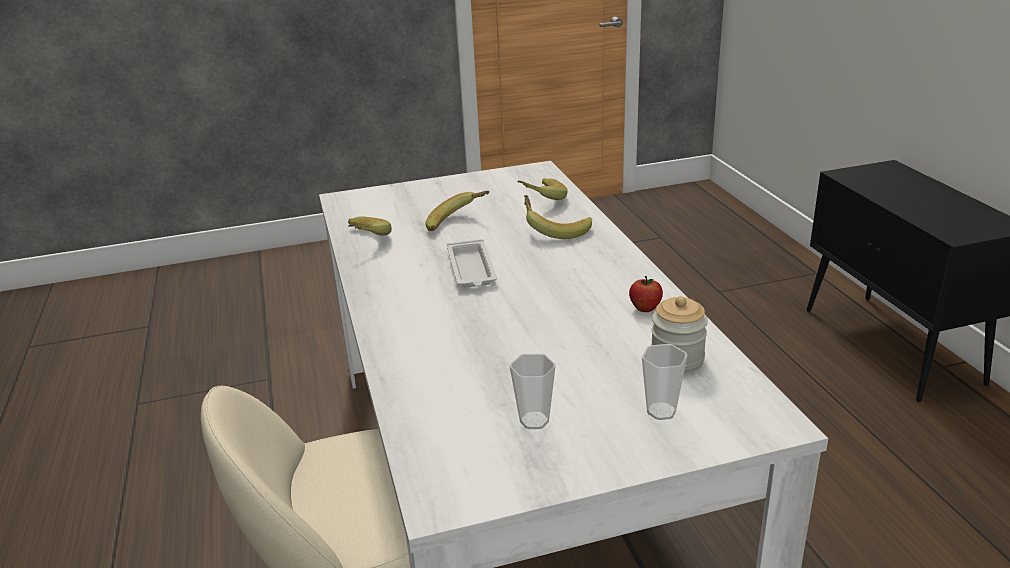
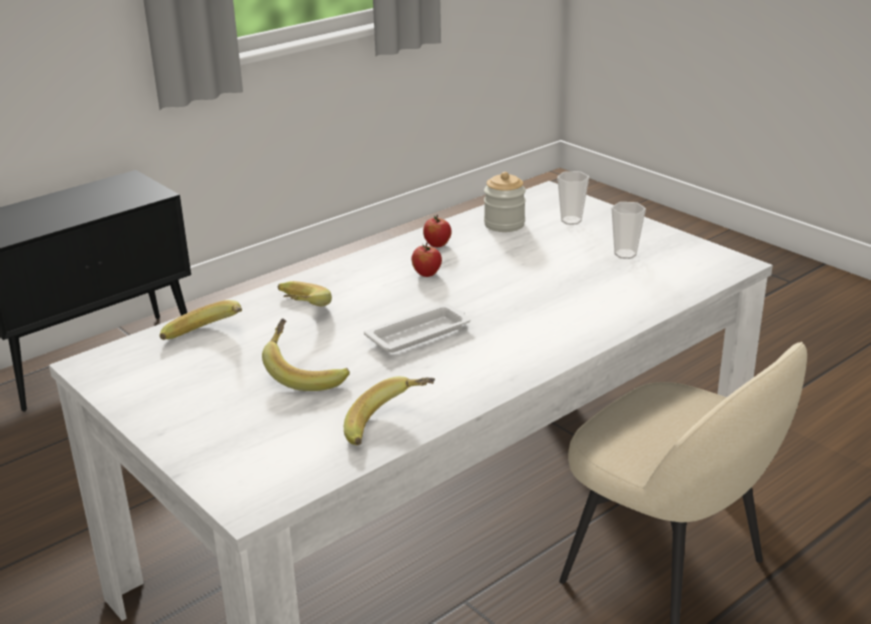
camera: 115 degrees left, 0 degrees up
(580, 291) = (427, 274): none -> apple

